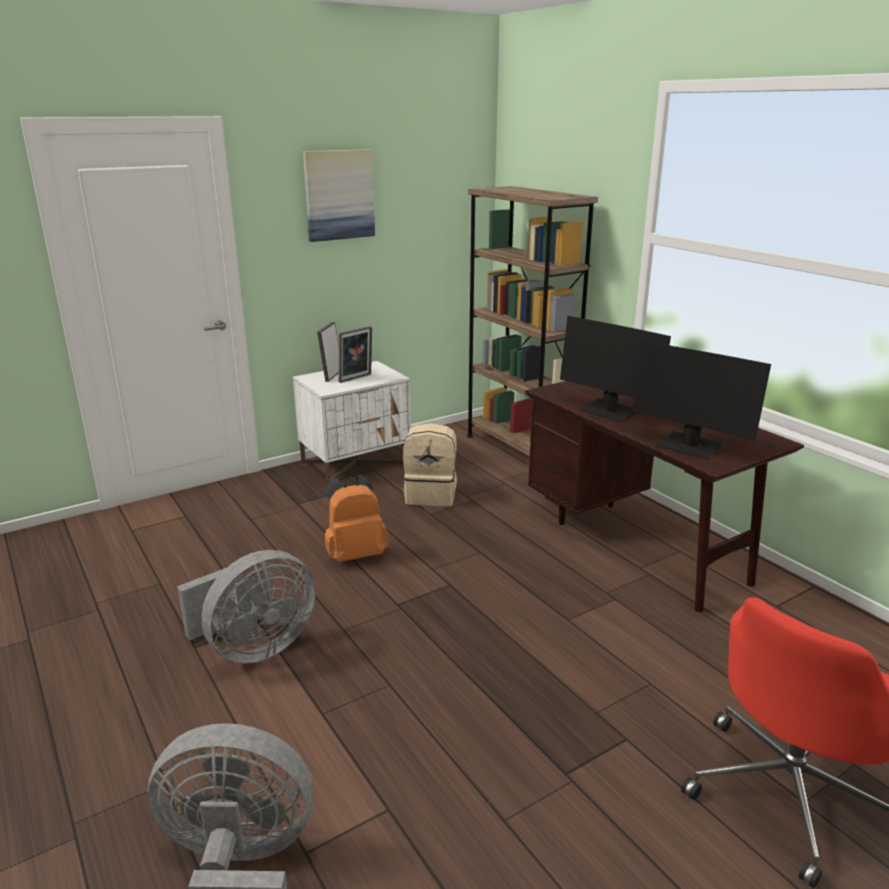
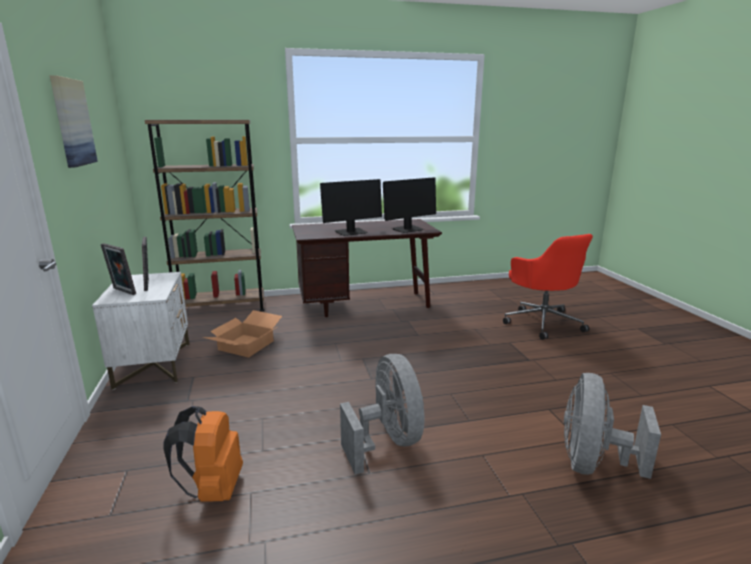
camera: 70 degrees left, 5 degrees down
(355, 554) = (297, 384): orange backpack -> orange backpack (213, 489)
(431, 495) = (246, 345): beige backpack -> cardboard box

